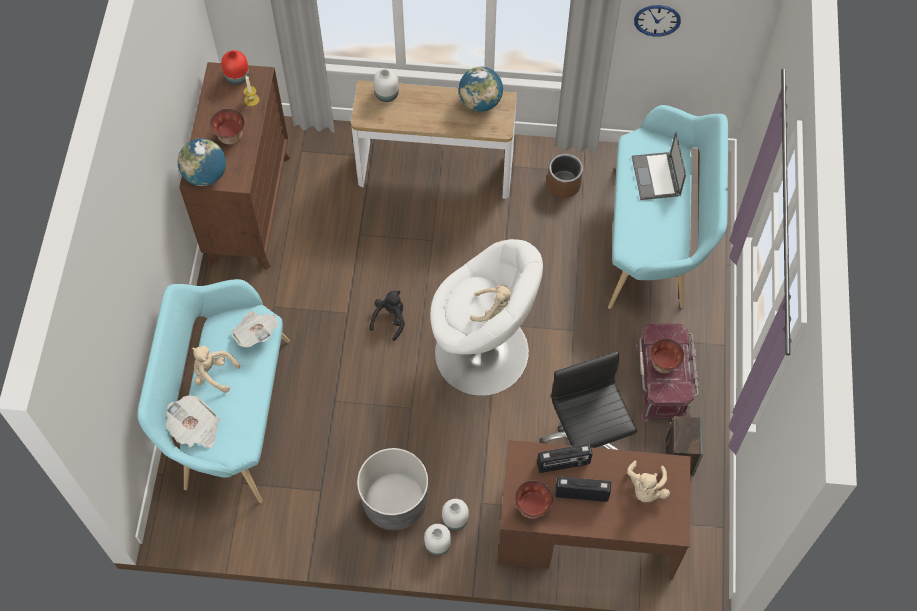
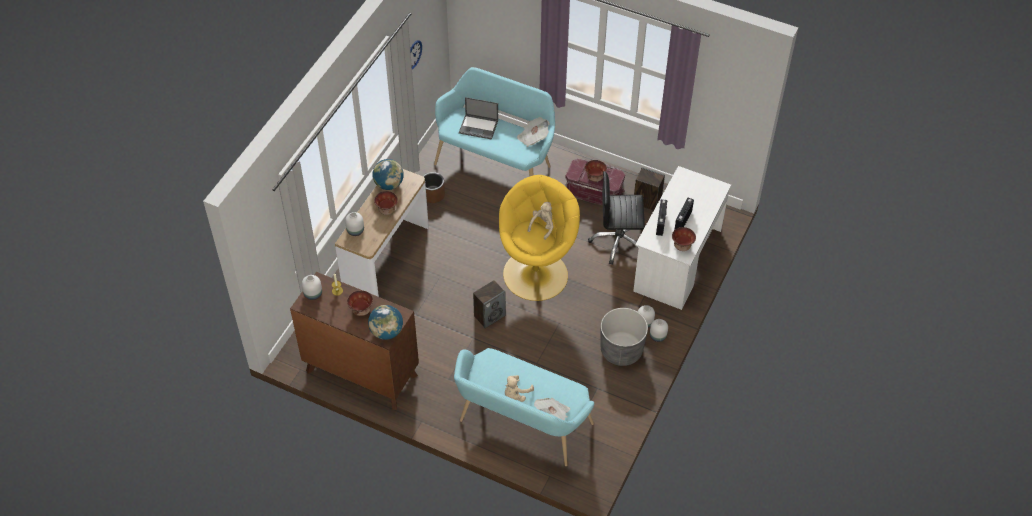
camera: 70 degrees left, 10 degrees down
(237, 77) = (313, 294): red vase -> white vase
(256, 333) = (496, 362): newspaper -> newspaper (533, 137)
(390, 319) = (489, 316): black plush toy -> speaker
(436, 115) = (386, 209): none -> bowl
(483, 353) = (536, 274): white armchair -> yellow armchair
(586, 533) = (677, 261): brown desk -> white desk
(646, 488) = (690, 191): beige plush toy -> none

